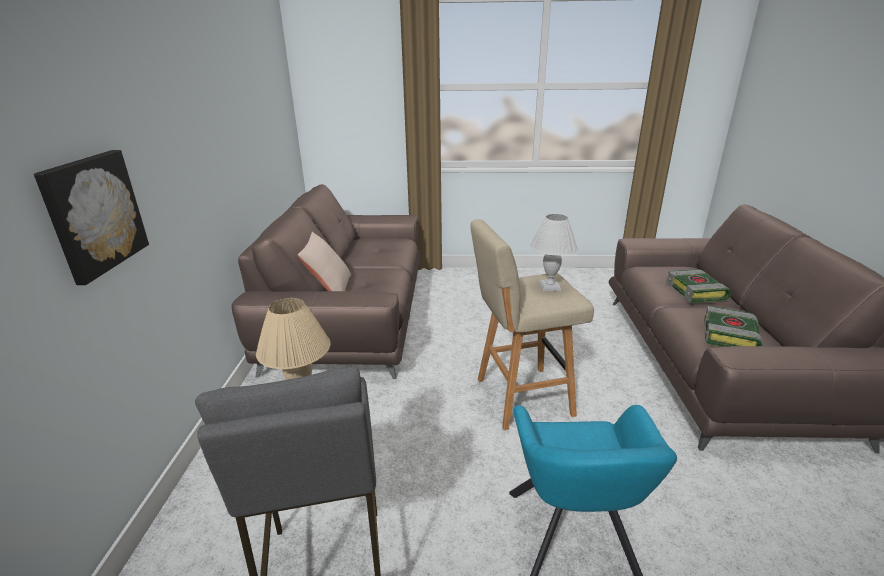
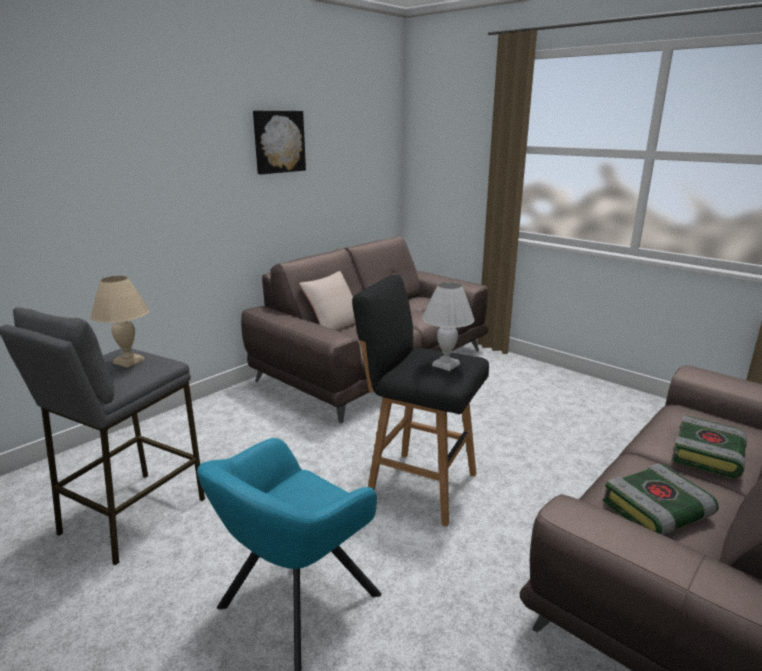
camera: 40 degrees right, 5 degrees down
(93, 214) = (110, 207): picture -> picture (278, 142)
(520, 397) = (418, 485): beige stool -> black stool

